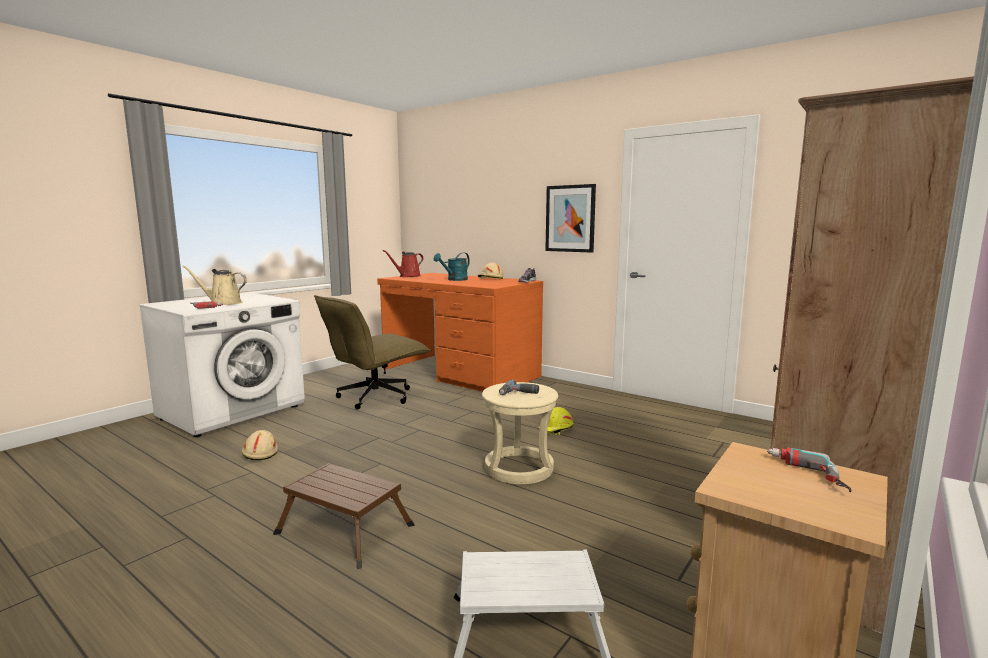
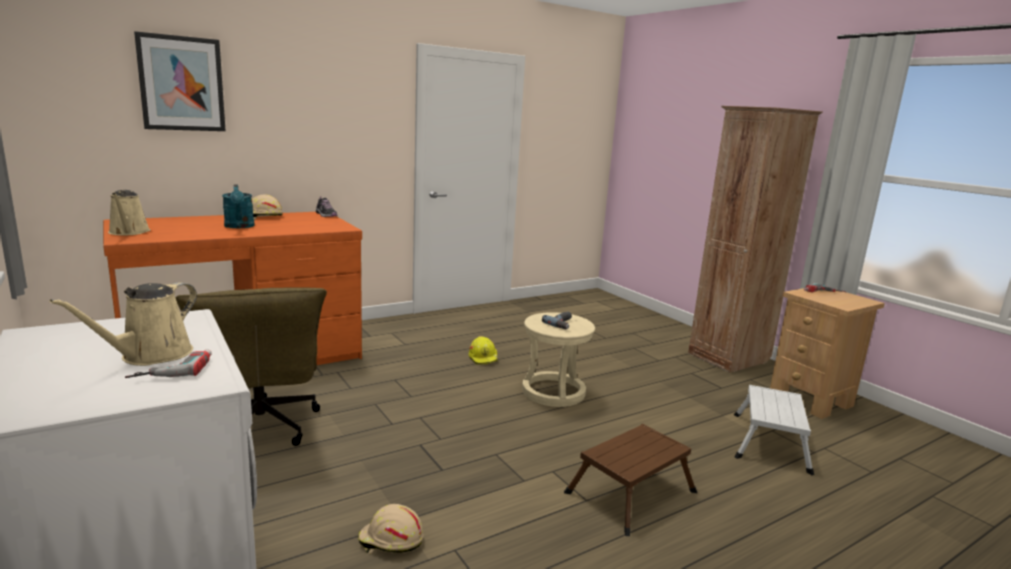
camera: 70 degrees left, 5 degrees up
(408, 276) = (129, 232): red watering can -> beige watering can
(570, 218) = (359, 135): picture -> picture (181, 83)

